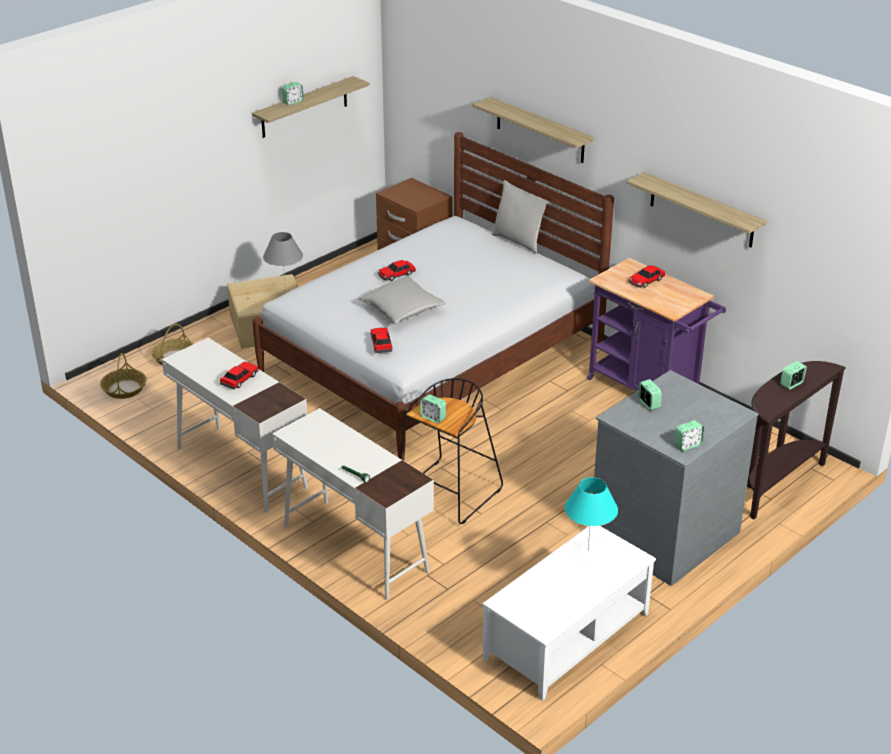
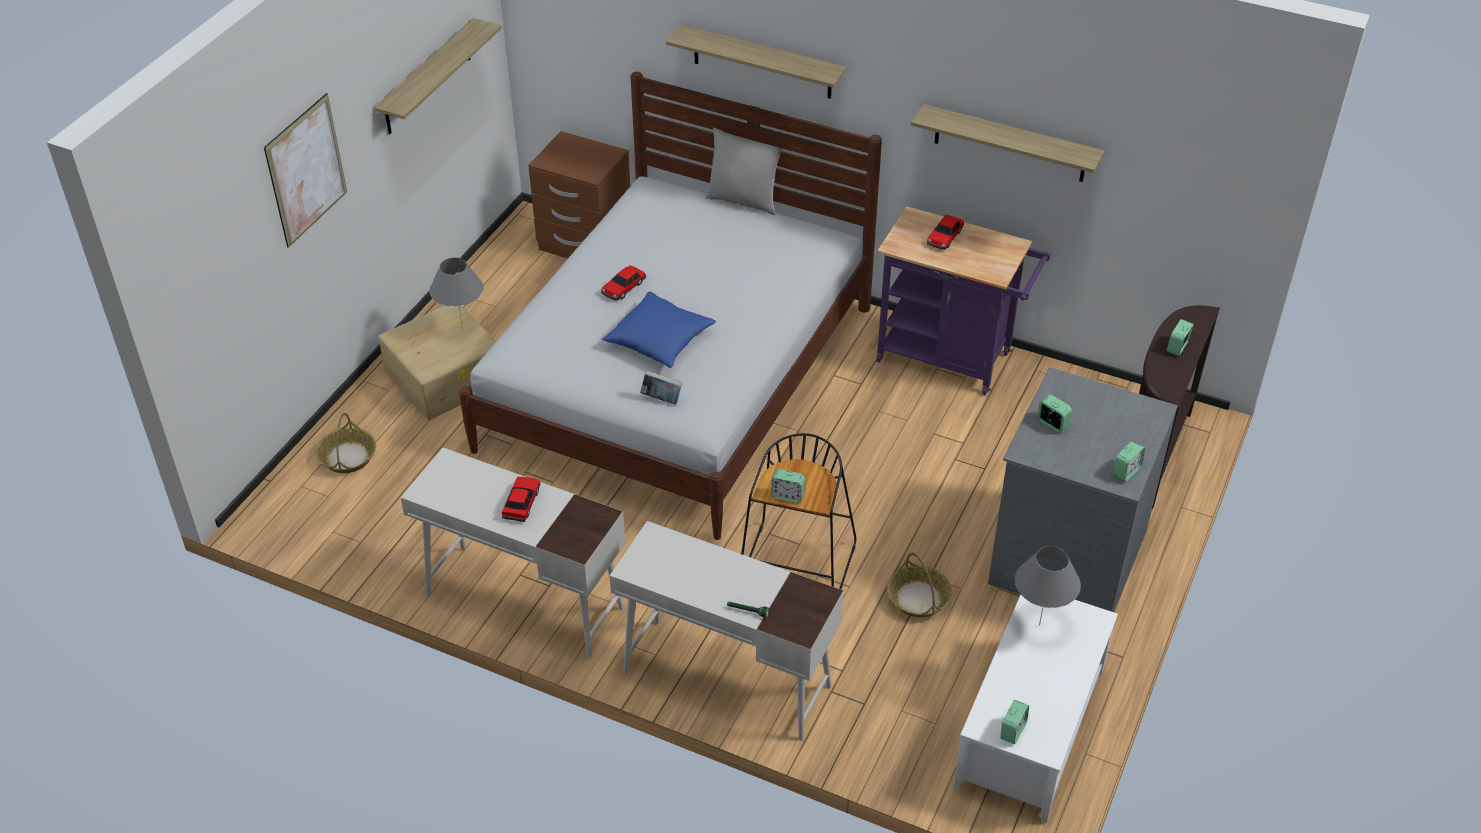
camera: 20 degrees left, 10 degrees up
(124, 389) = (305, 521): basket -> basket (918, 598)
(184, 139) = (306, 170): none -> picture
(293, 102) = (419, 78): alarm clock -> alarm clock (1012, 731)
(381, 344) = (661, 399): toy car -> book
(402, 310) = (660, 340): grey pillow -> blue pillow
(588, 550) = (1039, 625): turquoise table lamp -> grey table lamp

